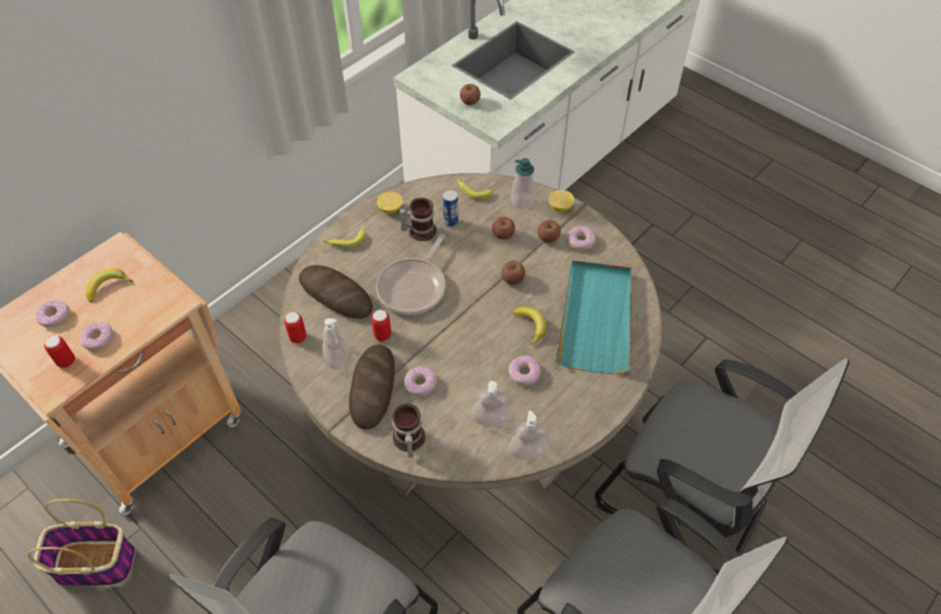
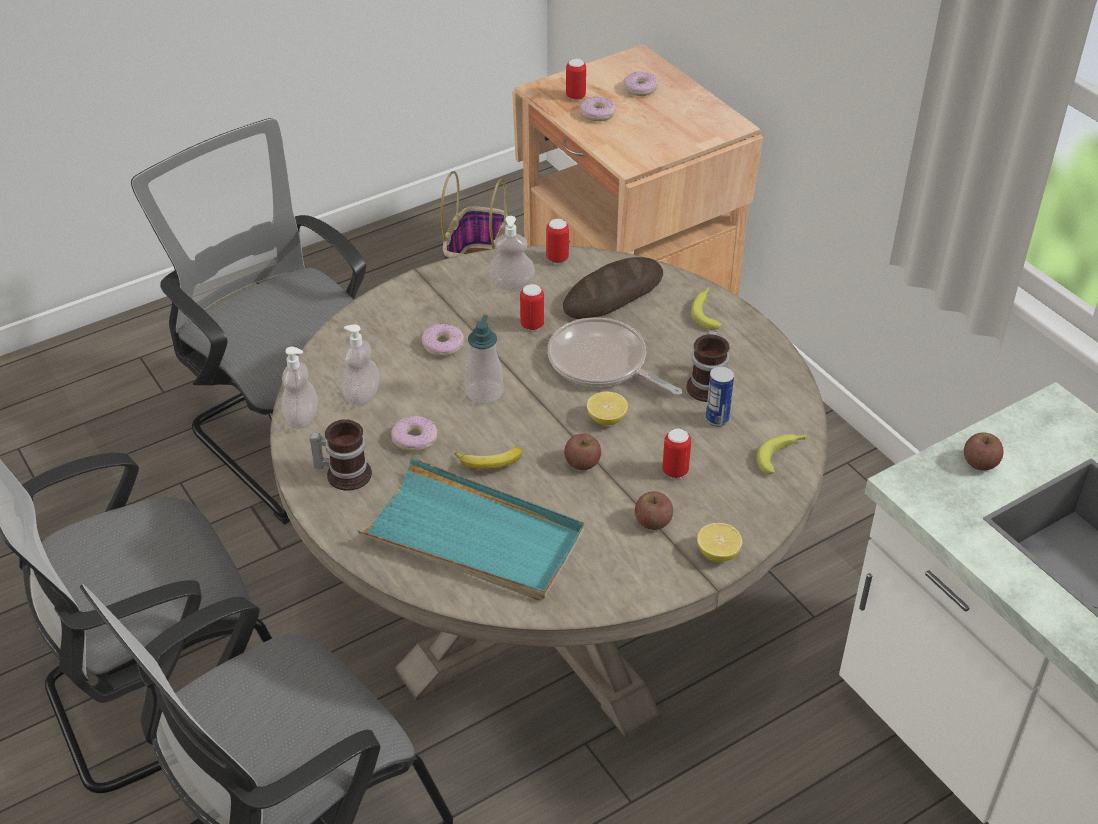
camera: 105 degrees right, 10 degrees down
(108, 286) = (672, 120): banana -> none
(373, 388) = (455, 307): bread -> none
(390, 209) = (760, 362): lemon -> lemon (606, 419)
(407, 440) = (371, 324): mug -> mug (345, 472)
(503, 234) = (675, 471): apple -> can
(522, 201) = (743, 509): soap dispenser -> soap dispenser (484, 392)
(581, 241) = (633, 560): donut -> none

